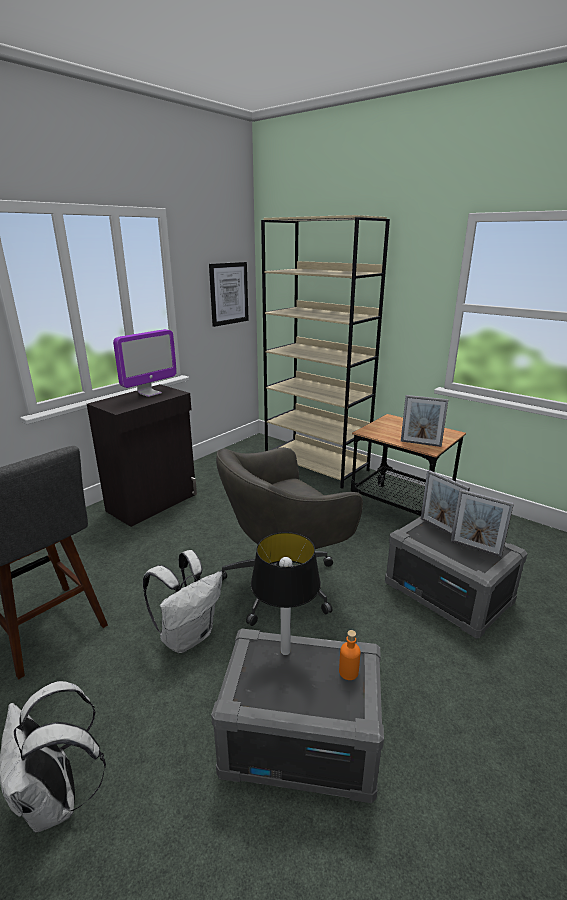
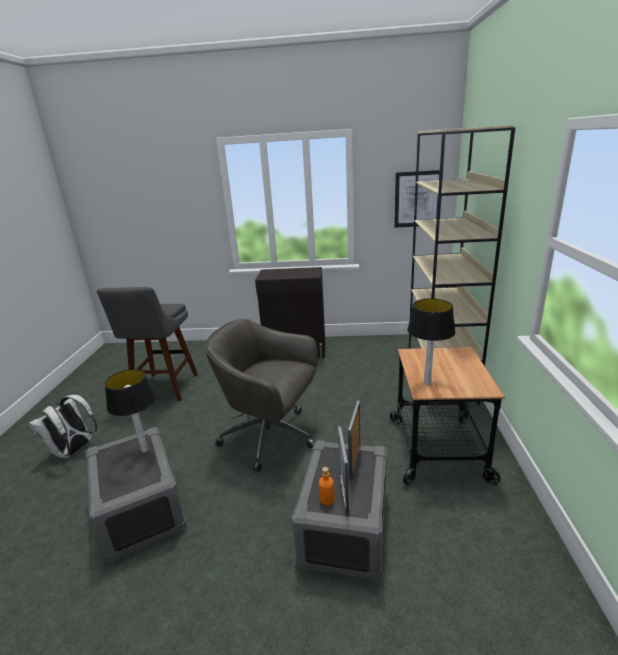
camera: 55 degrees right, 0 degrees up
(149, 393) = (300, 271): monitor -> none
(188, 636) = (191, 429): white backpack -> none
(348, 672) = (139, 481): orange bottle -> orange bottle (327, 499)
(420, 443) = (428, 382): picture frame -> table lamp

